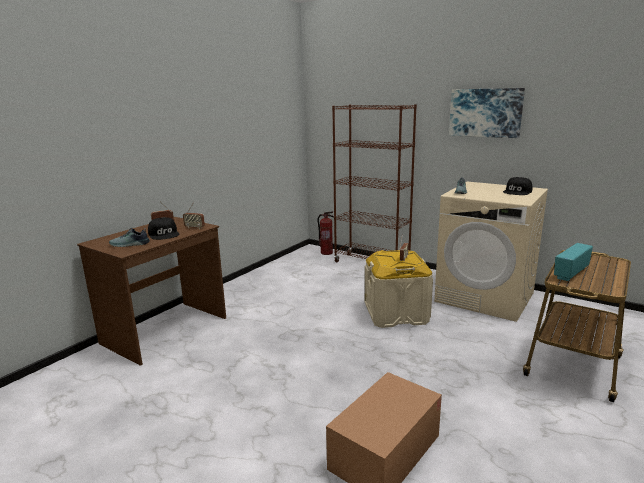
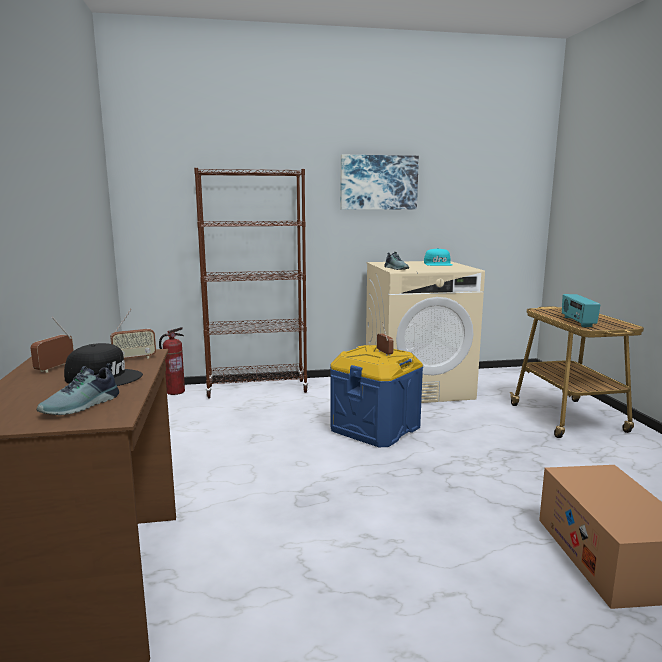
camera: 45 degrees left, 5 degrees down
(396, 314) = (375, 428): beige storage box -> blue storage box
(517, 192) = (438, 264): black cap -> turquoise cap

